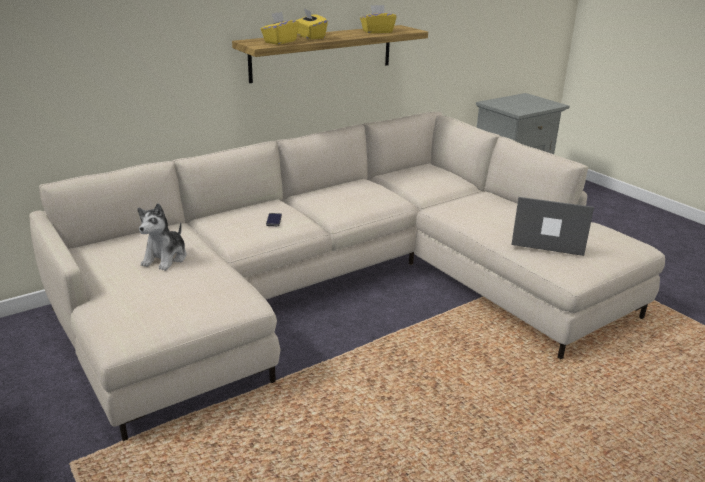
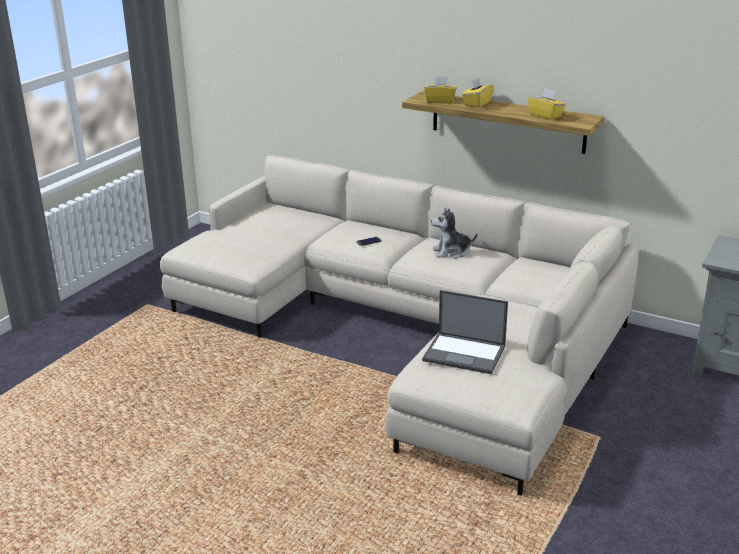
camera: 65 degrees right, 0 degrees up
(165, 258) = (276, 228): plush toy -> plush toy (451, 252)
(547, 239) = (465, 353): laptop -> laptop turned 120 degrees clockwise

